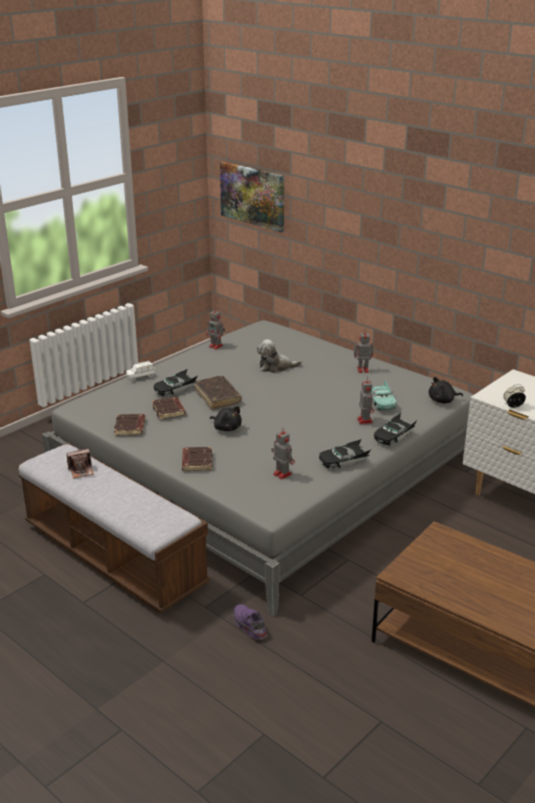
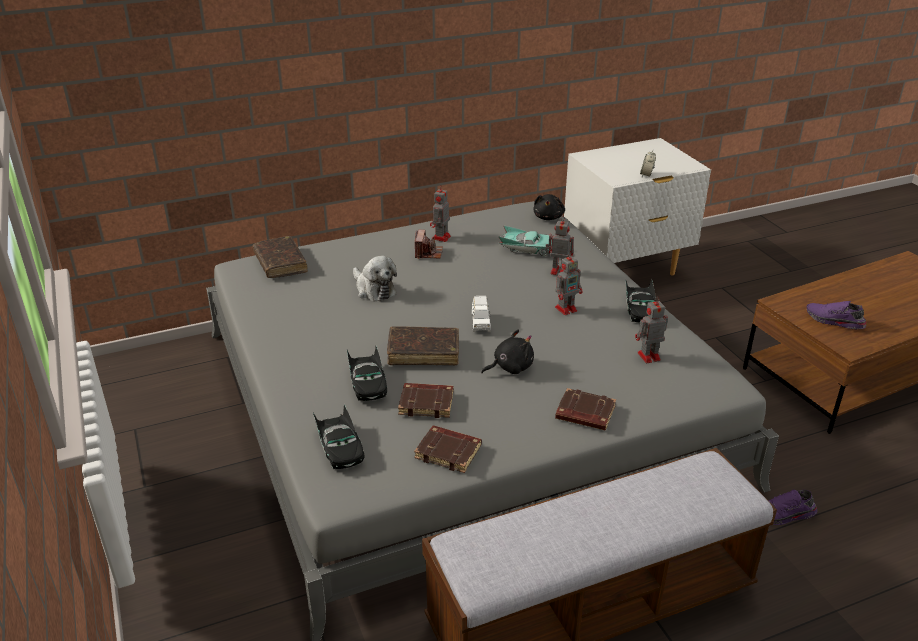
camera: 65 degrees left, 5 degrees up
(81, 471) = (541, 534): camera -> camera (428, 253)
(141, 377) = (293, 406): white toy car -> white toy car (480, 322)
(216, 346) = (262, 318): toy robot -> toy robot (566, 308)
(253, 195) = (134, 89): picture -> none
(276, 367) = (374, 289): plush toy -> plush toy turned 60 degrees counterclockwise
(278, 334) = (280, 263): none -> brown book
(394, 436) = (603, 265): black toy car -> black toy car (339, 447)
(435, 563) = (833, 321): none -> purple shoe

